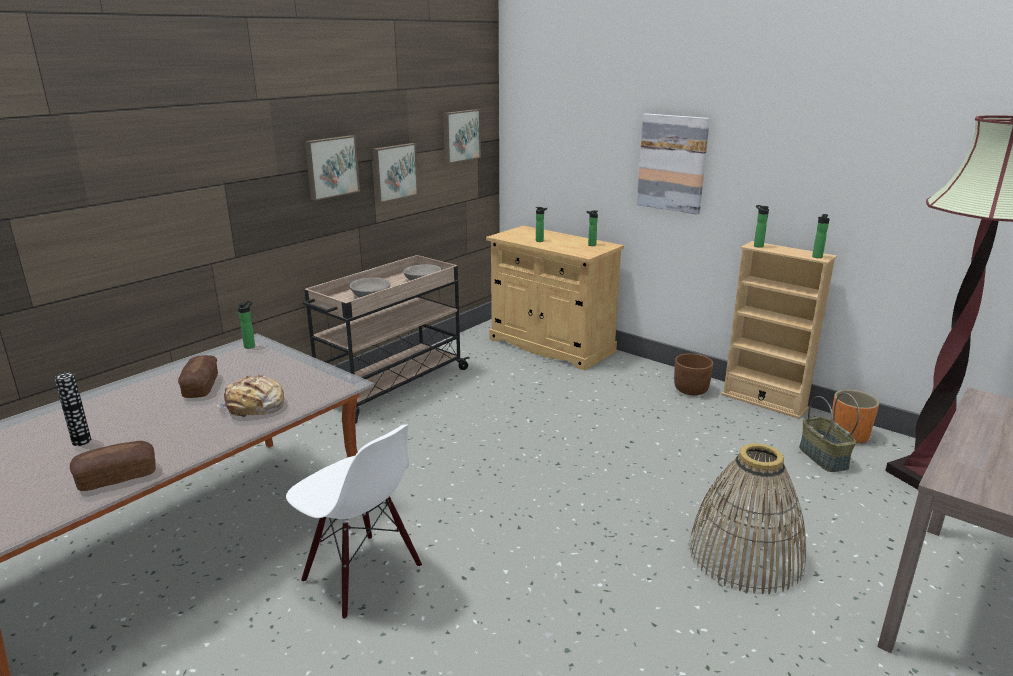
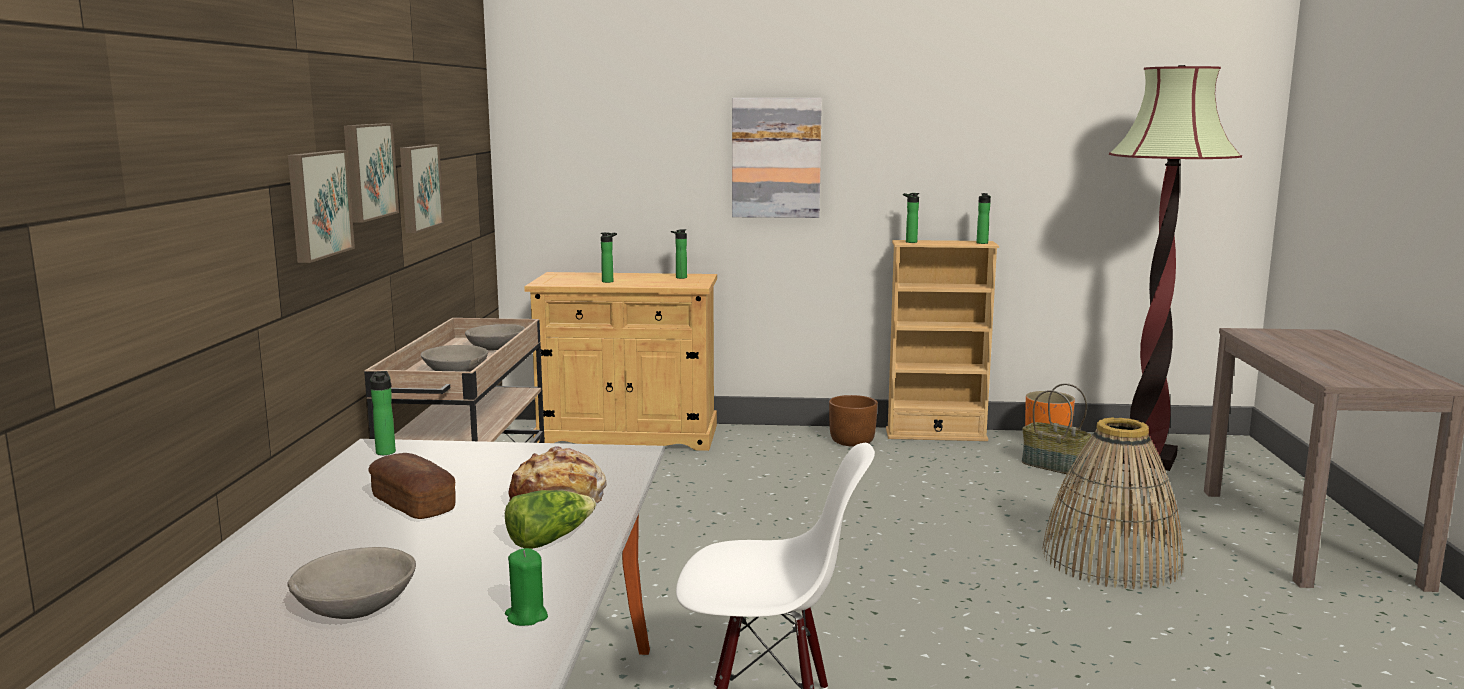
camera: 35 degrees left, 10 degrees down
(81, 441) = (356, 605): vase -> grey bowl
(117, 477) = (526, 616): bread -> green candle
(208, 431) = (549, 540): none -> lettuce
(460, 135) = (465, 140): picture -> picture (317, 204)

